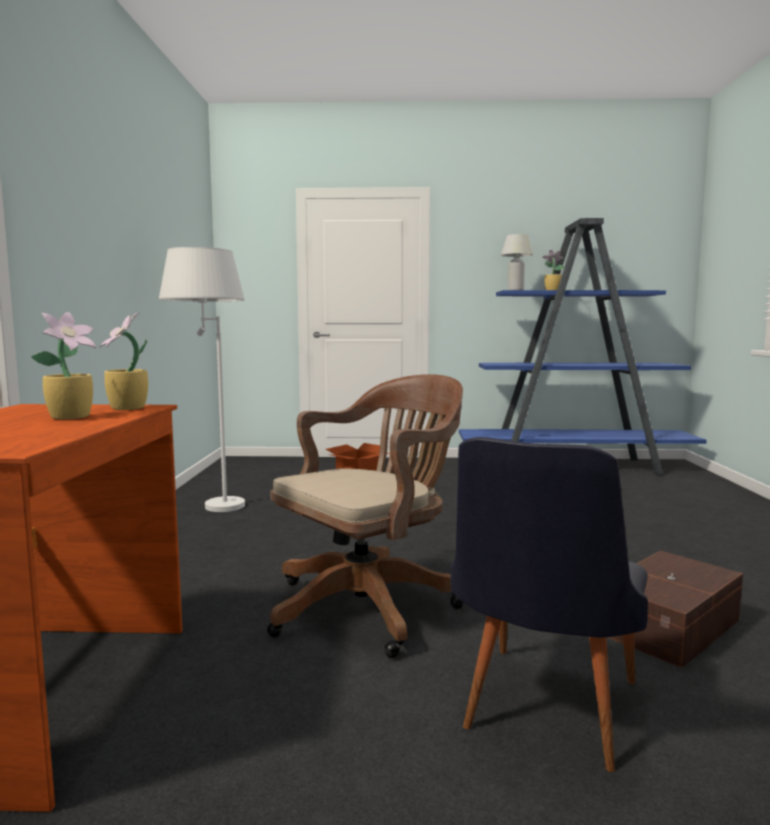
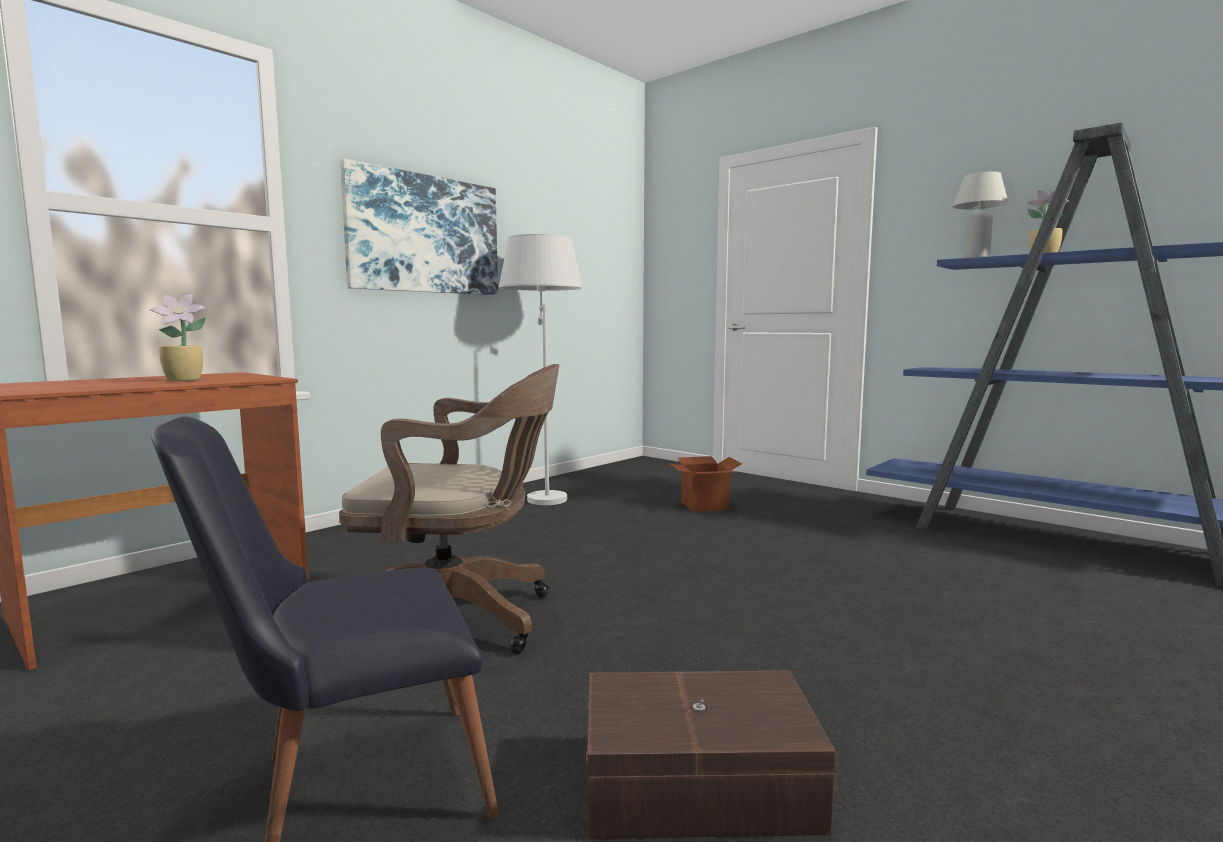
camera: 40 degrees right, 0 degrees up
(99, 239) = (424, 234): none -> picture
(127, 408) = (250, 378): potted plant -> none

